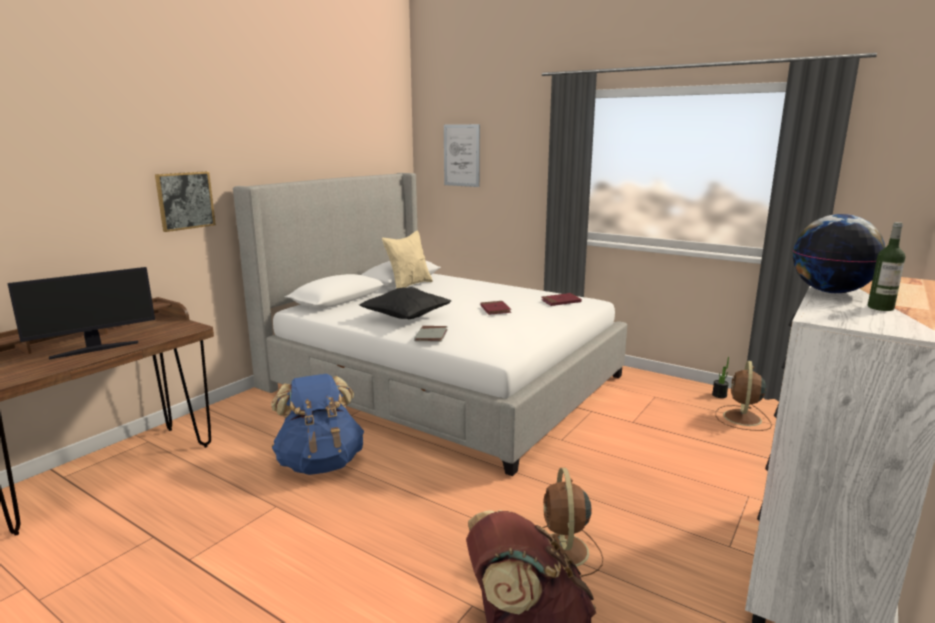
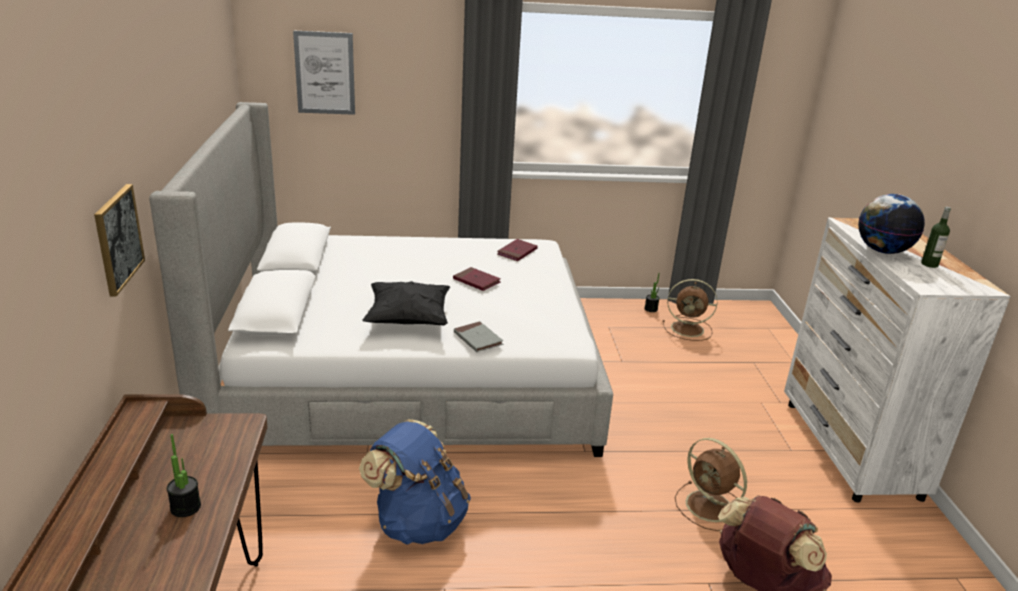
camera: 40 degrees left, 10 degrees up
(94, 349) = (185, 507): monitor -> potted plant
(408, 285) = (322, 264): beige pillow -> none
(742, 418) = (689, 329): brown fan -> brown fan turned 60 degrees counterclockwise

